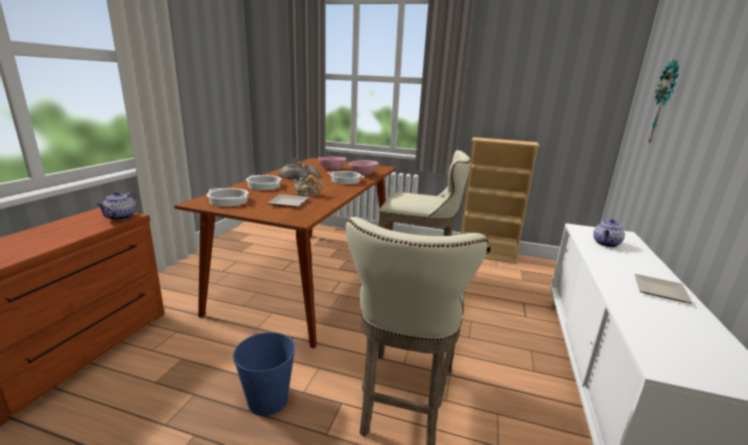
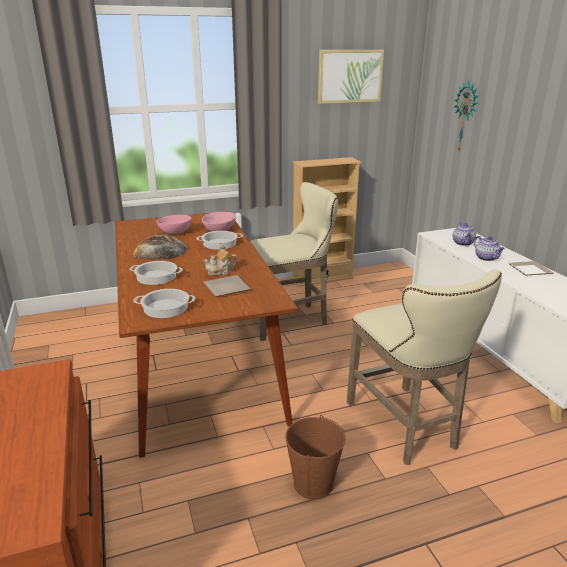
camera: 35 degrees left, 5 degrees up
(120, 217) = (45, 375): teapot -> teapot (487, 258)
(267, 399) = (313, 483): blue bucket -> brown bucket
(547, 61) = (349, 76): none -> picture

